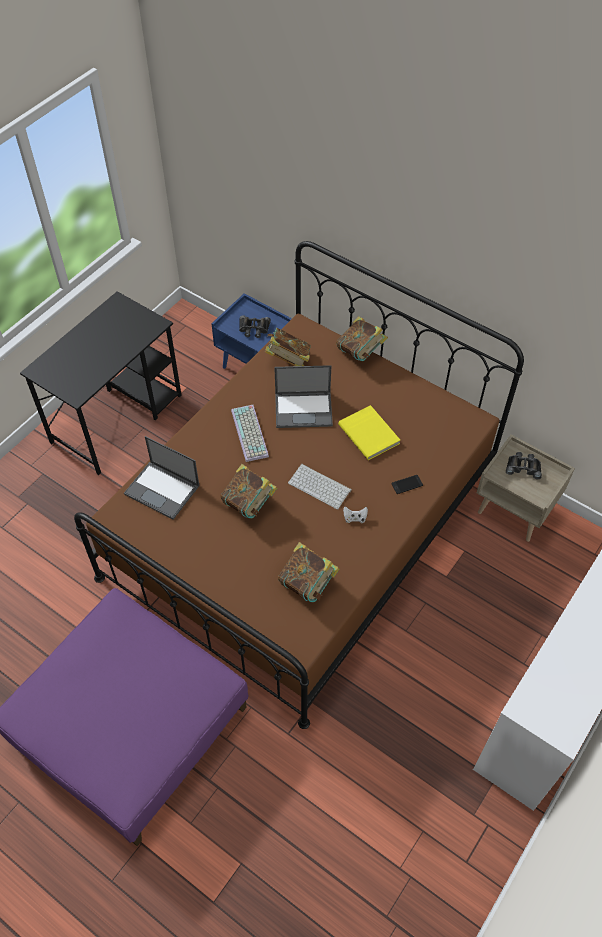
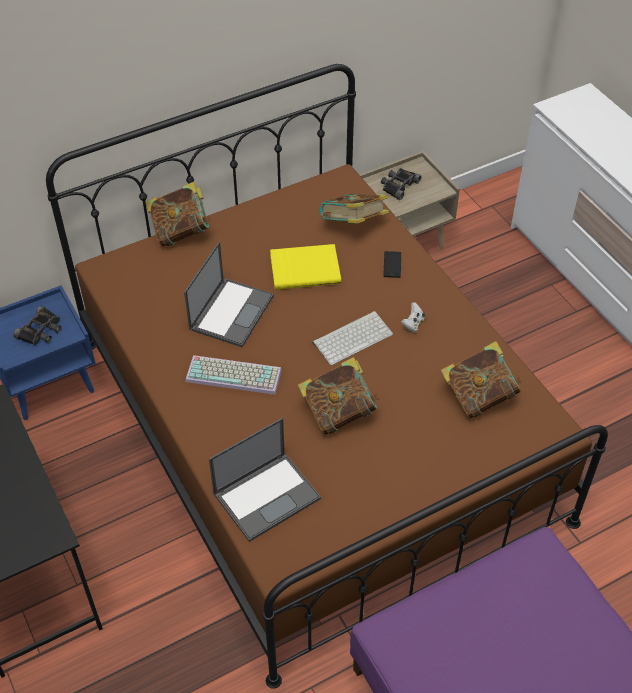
camera: 65 degrees left, 5 degrees down
(288, 360) = (146, 299): book -> book (353, 225)

